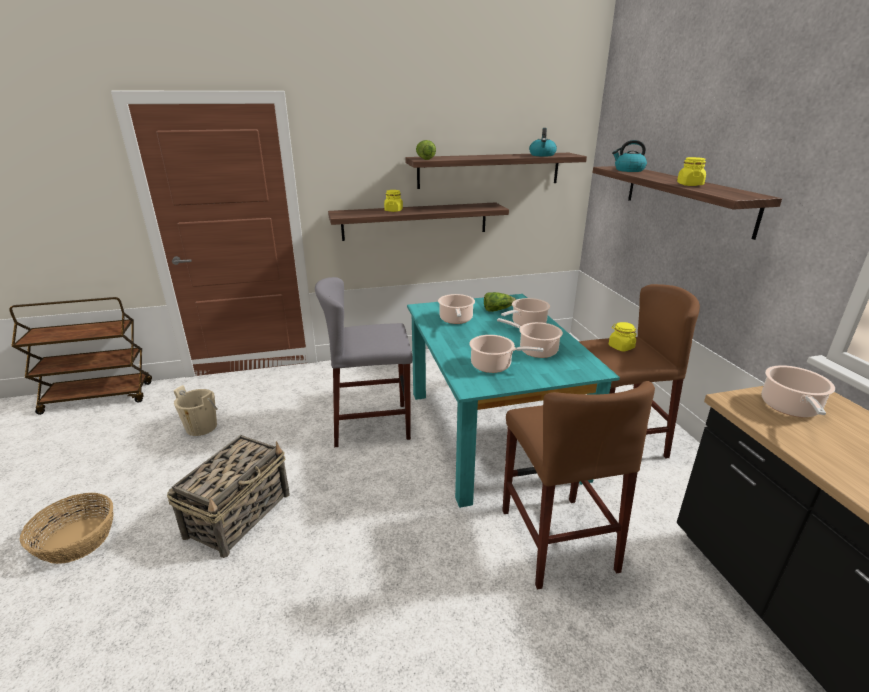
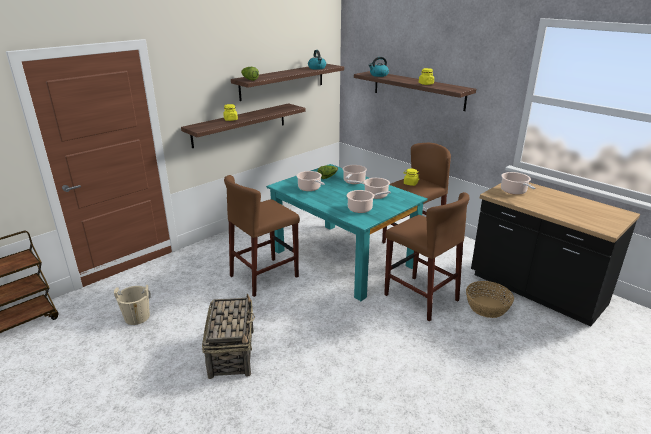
camera: 30 degrees left, 0 degrees up
(77, 540) = (130, 410): basket -> basket (487, 307)
(371, 424) = (264, 276): grey stool -> brown stool

